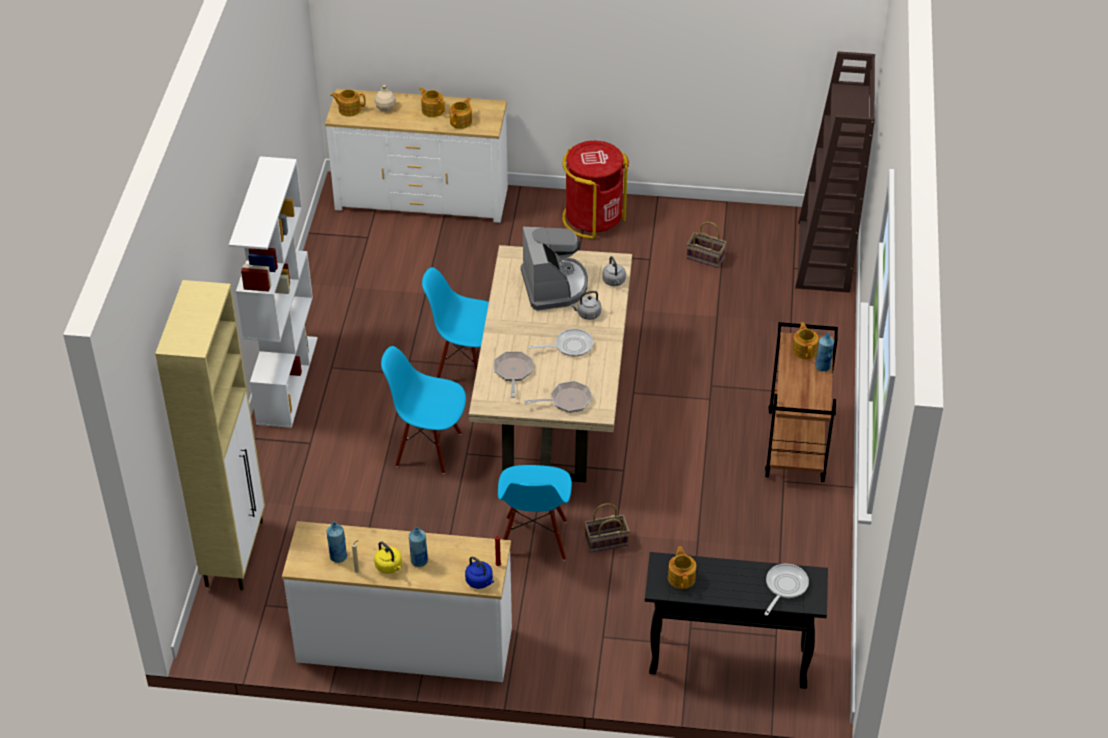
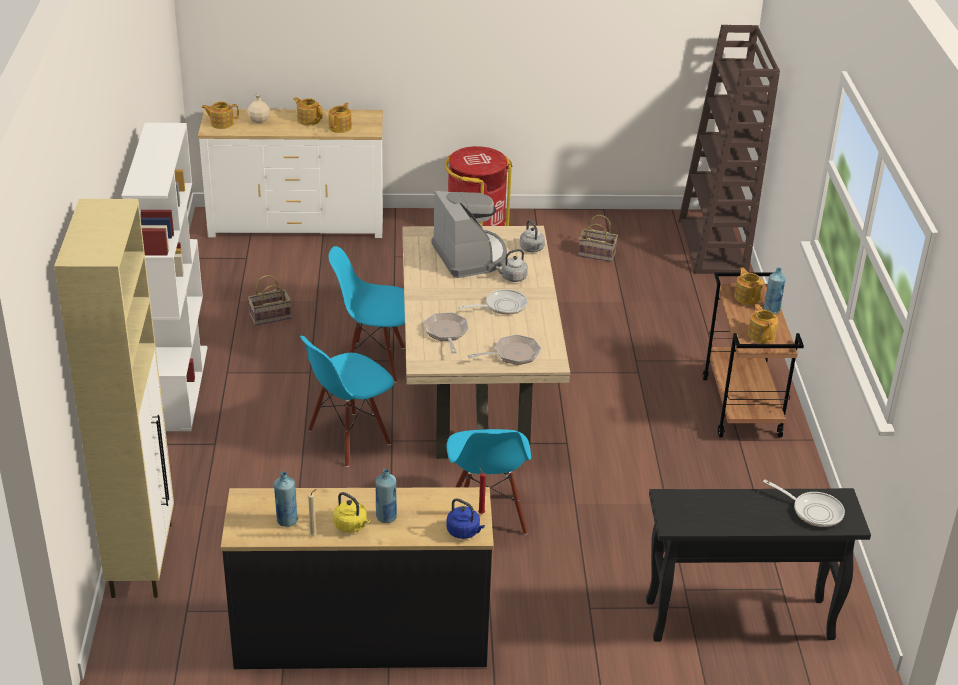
camera: 10 degrees left, 10 degrees down
(404, 646) = (361, 639): white dresser -> black dresser
(428, 448) = (349, 438): blue chair -> blue chair turned 45 degrees counterclockwise
(605, 542) = (566, 513): basket -> basket (269, 317)
(681, 577) = (694, 511): teapot -> teapot (761, 334)
(784, 587) = (813, 511): frying pan -> frying pan turned 105 degrees clockwise

